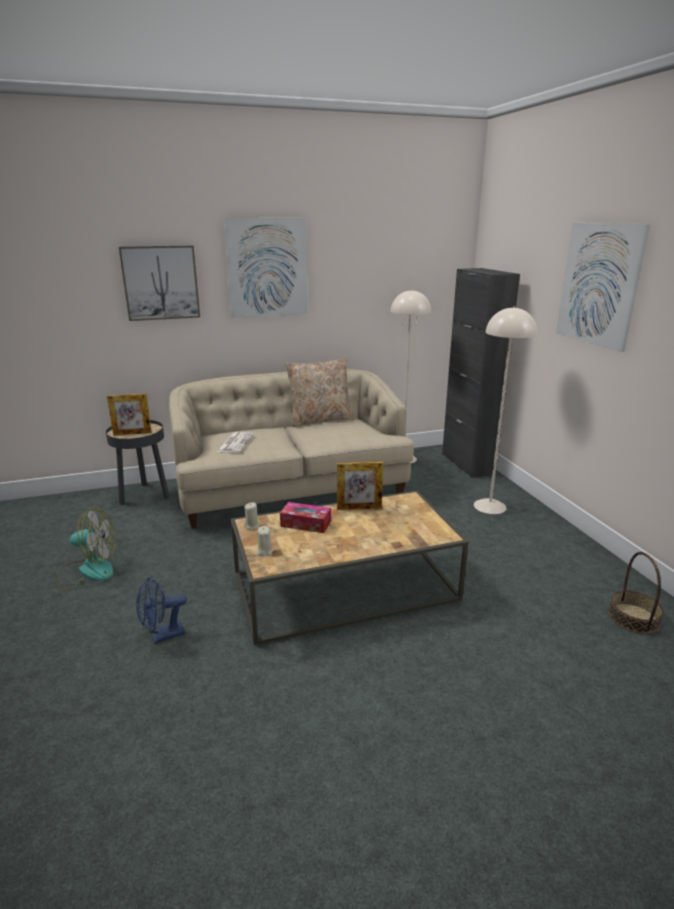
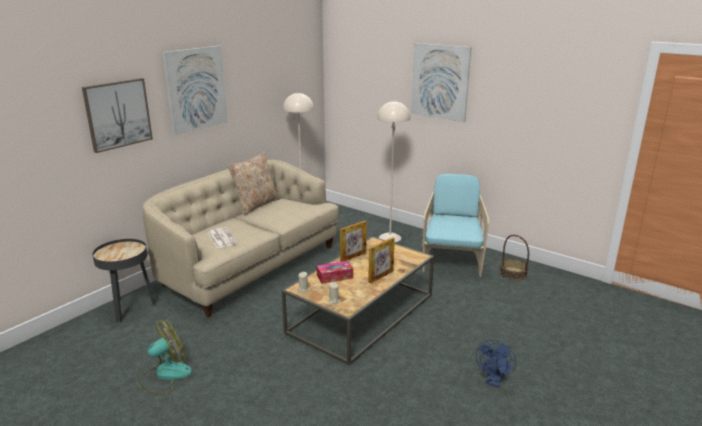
camera: 35 degrees left, 0 degrees up
(132, 433) = (120, 254): picture frame -> picture frame (381, 276)
(162, 636) = (284, 386): blue fan -> blue fan (494, 381)
(467, 464) = (348, 214): black cabinet -> none
(547, 564) = (452, 261): none -> turquoise armchair

